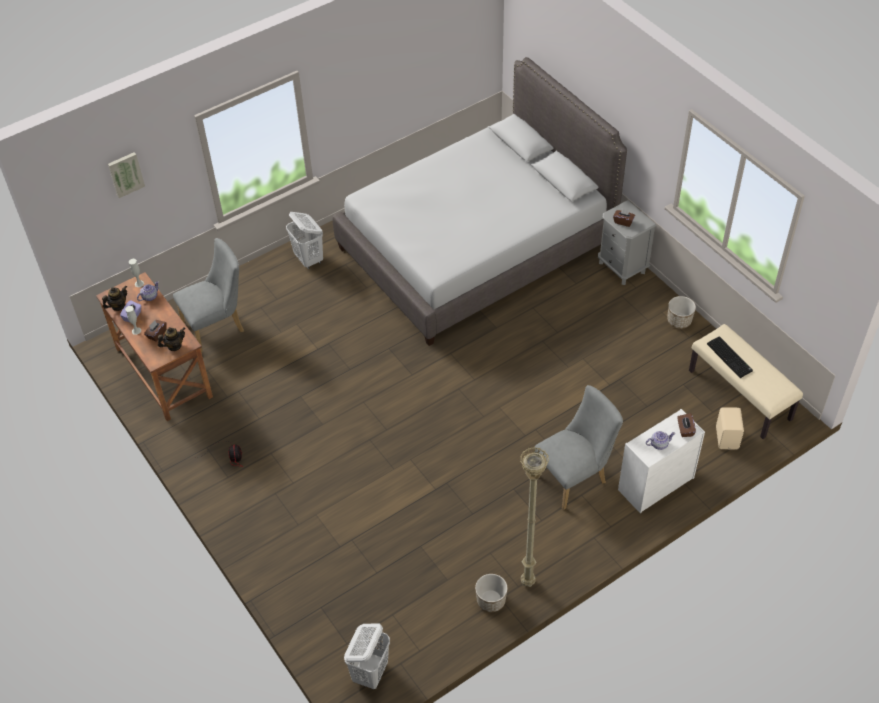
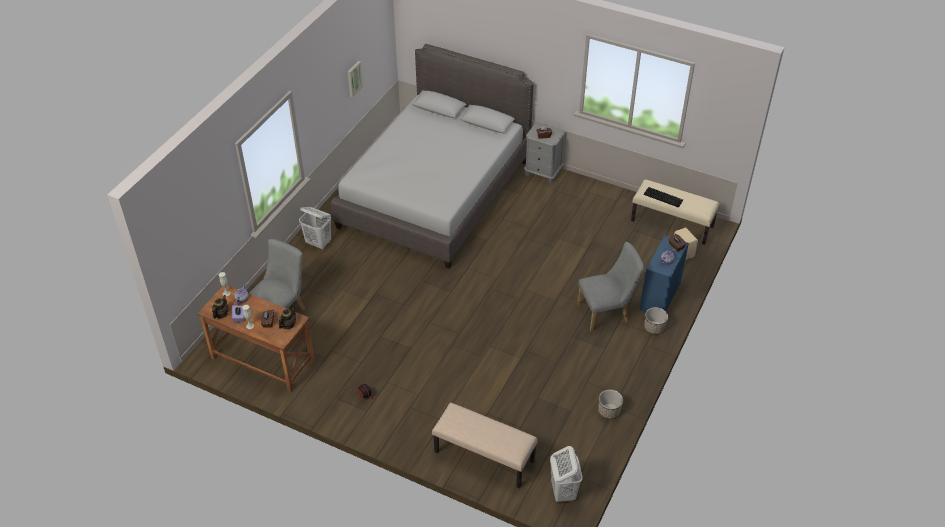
camera: 30 degrees left, 5 degrees down
(125, 174) = (199, 204): picture -> picture (354, 78)
(312, 589) = (483, 457): none -> beige bench
(526, 582) = (623, 390): beige floor lamp -> none
(574, 477) = (606, 313): grey chair -> grey chair turned 45 degrees clockwise
(655, 484) = (659, 297): white dresser -> blue dresser
(679, 321) = (603, 193): planter -> planter (654, 328)

